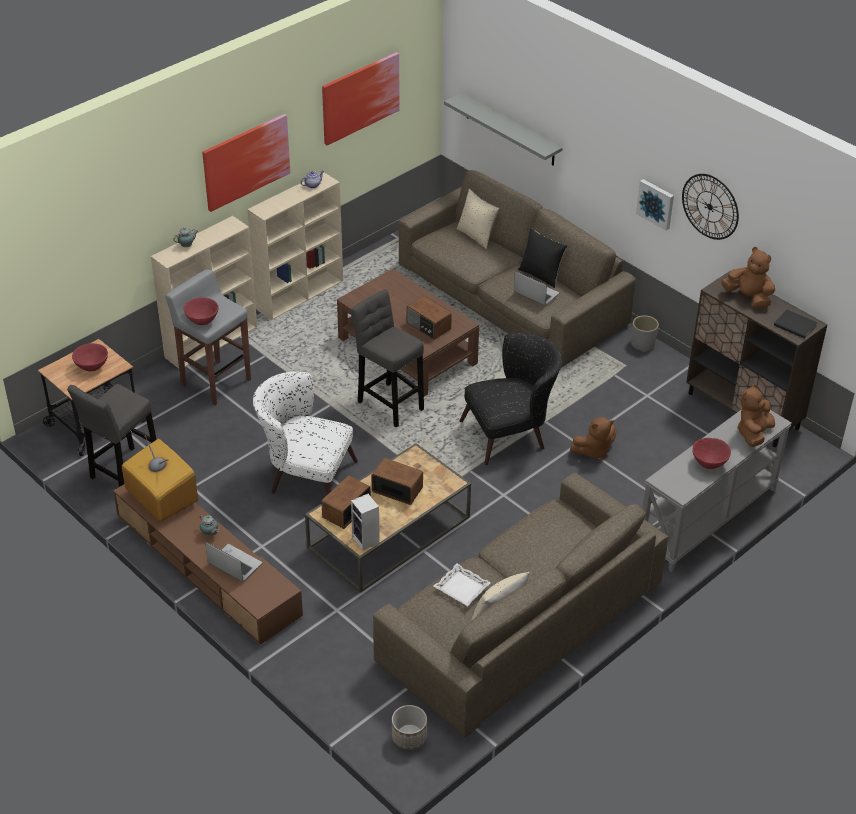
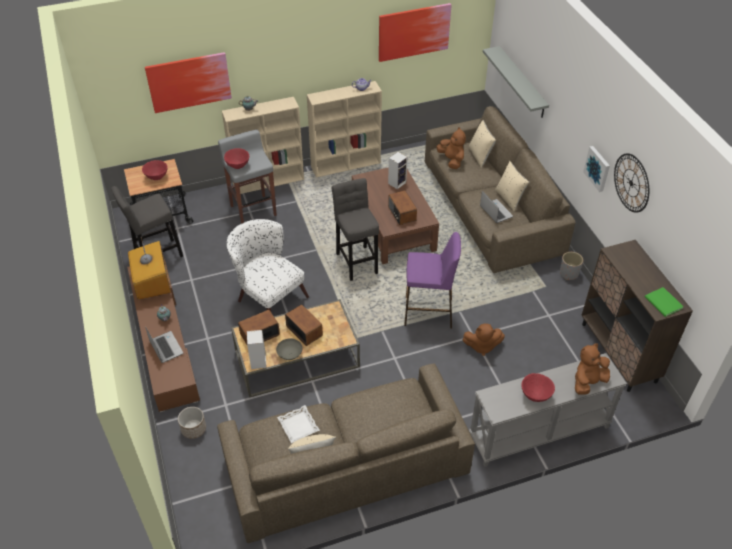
camera: 25 degrees right, 5 degrees up
(246, 161) = (307, 59): picture -> picture (189, 82)
(397, 520) = (290, 354): none -> grey bowl
(399, 292) = (397, 182): none -> speaker
(409, 737) = (211, 525): planter -> planter (193, 429)
(511, 433) = (429, 312): black armchair -> purple stool
(541, 275) = (509, 198): black pillow -> beige pillow
(748, 298) = (636, 267): brown plush toy -> brown plush toy (451, 160)
(795, 326) = (663, 303): black book -> green book

